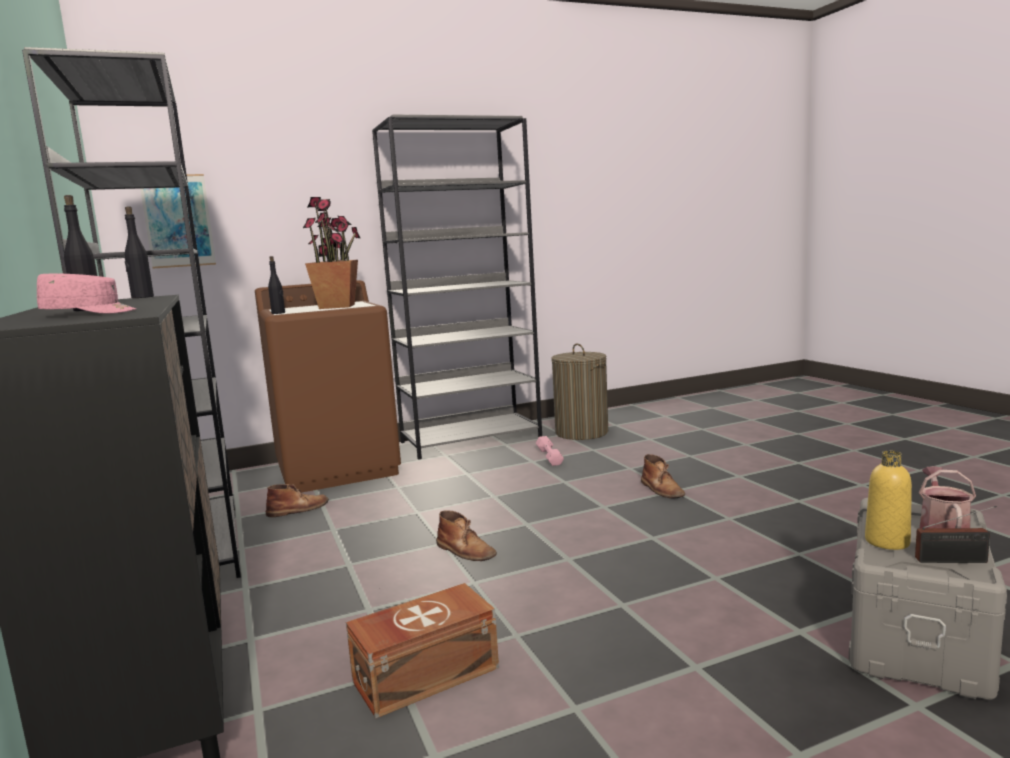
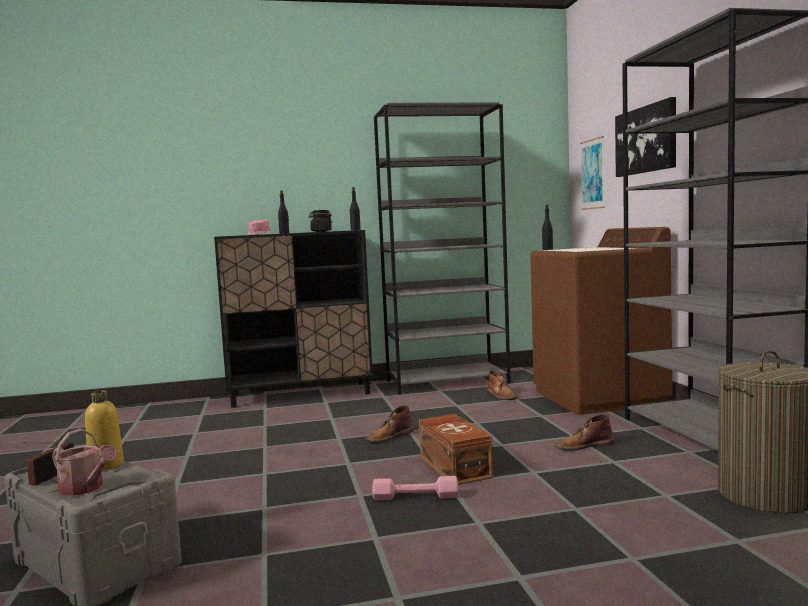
camera: 100 degrees right, 5 degrees down
(124, 302) = (321, 231): none -> black jar
(299, 190) = (646, 140): none -> picture
(337, 306) = (583, 249): potted plant -> none
(423, 674) = (254, 430): brown storage box -> brown storage box (455, 466)
(549, 456) = (632, 470): pink dumbbell -> pink dumbbell (415, 497)
(662, 489) = (485, 516): brown boot -> brown boot (583, 445)

